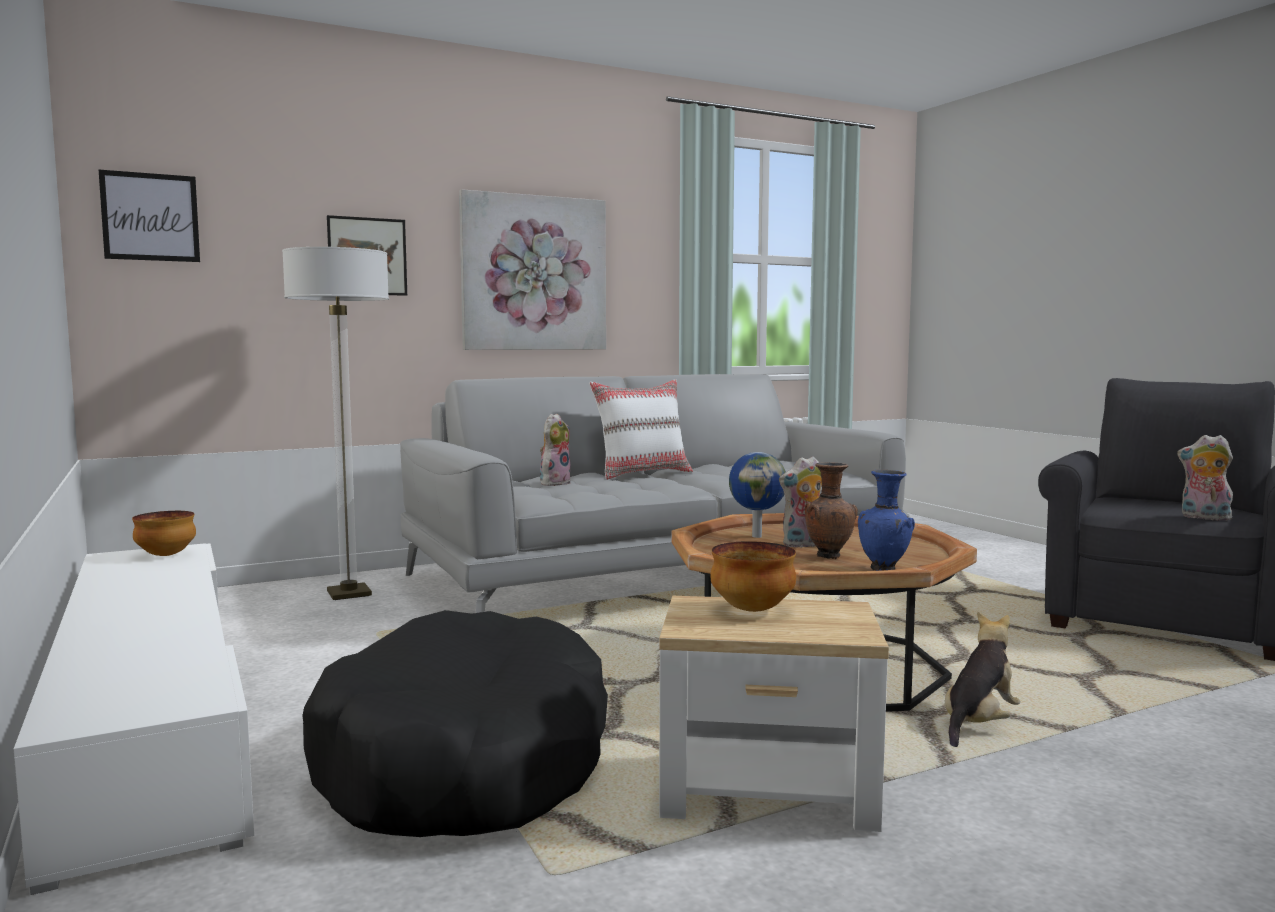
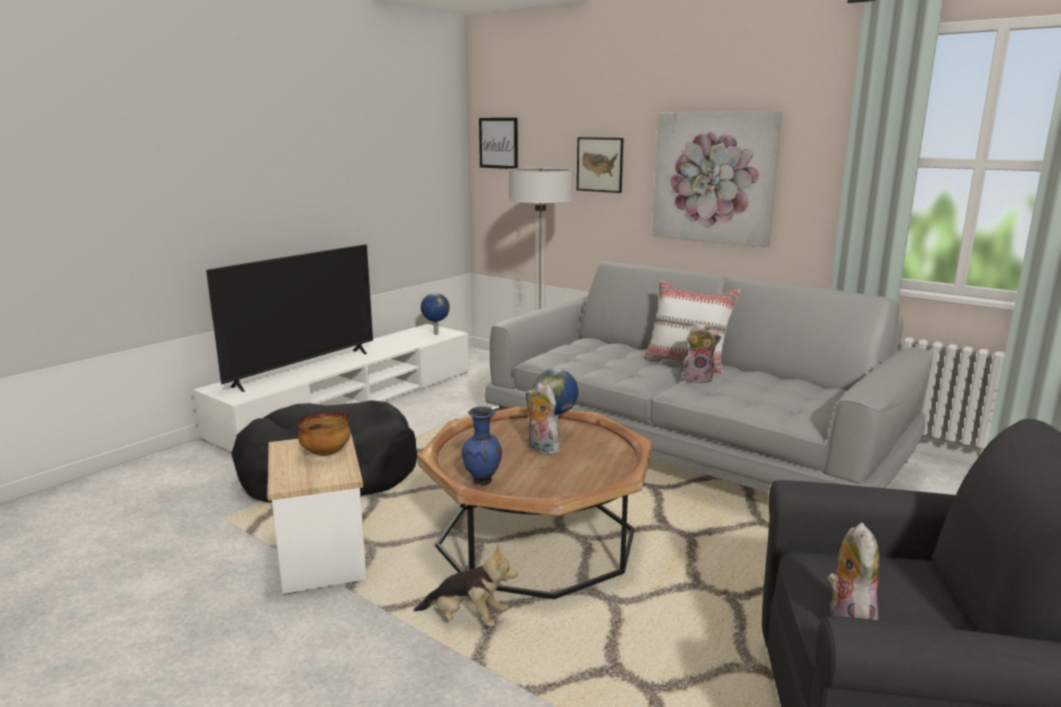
camera: 65 degrees right, 10 degrees up
(136, 642) = (303, 369): none -> television
(166, 555) = (435, 334): bowl -> globe
(554, 483) = (602, 351): plush toy -> plush toy (698, 379)
(829, 556) = (511, 461): brown vase -> none

